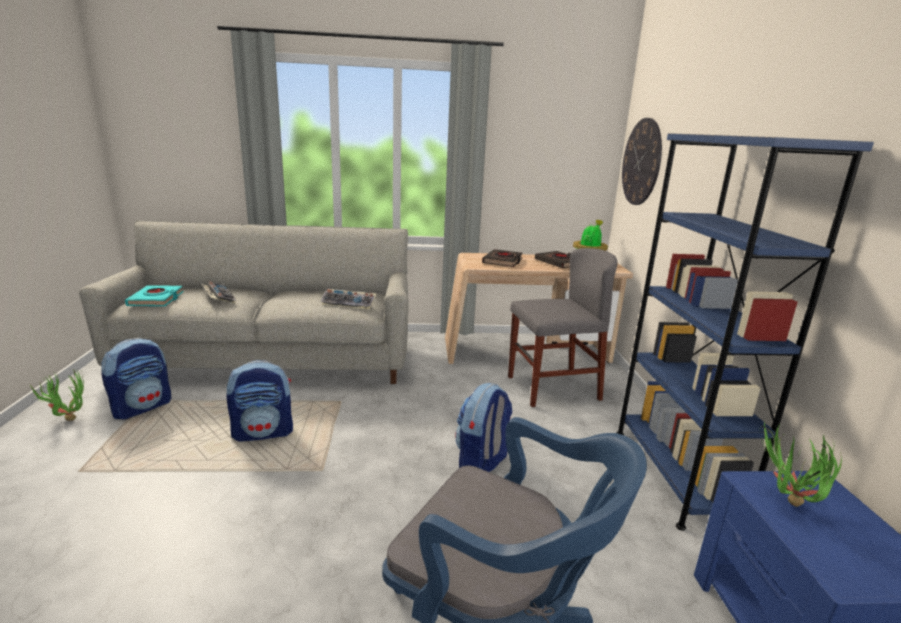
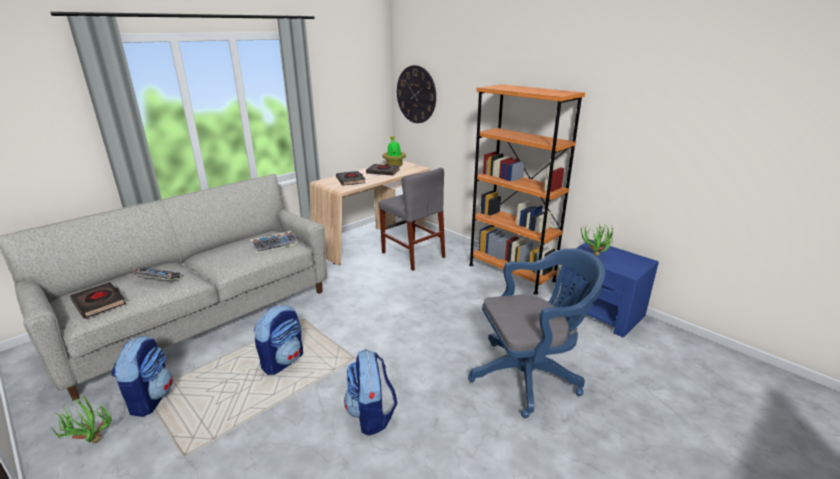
camera: 40 degrees left, 5 degrees up
(156, 299) = (99, 303): turquoise book -> black book
(481, 461) = (429, 309): backpack -> backpack (371, 415)
(553, 388) = (413, 255): grey chair -> grey chair turned 105 degrees clockwise
(674, 474) = (511, 272): blue bookcase -> orange bookcase

